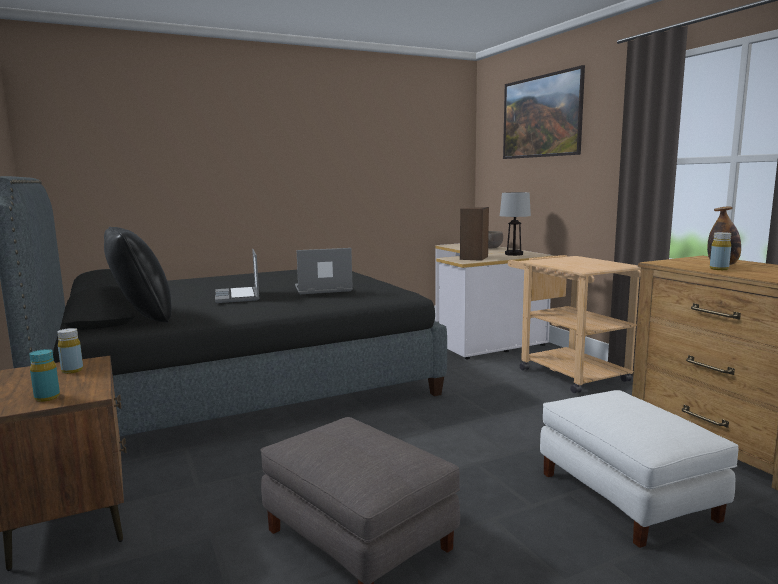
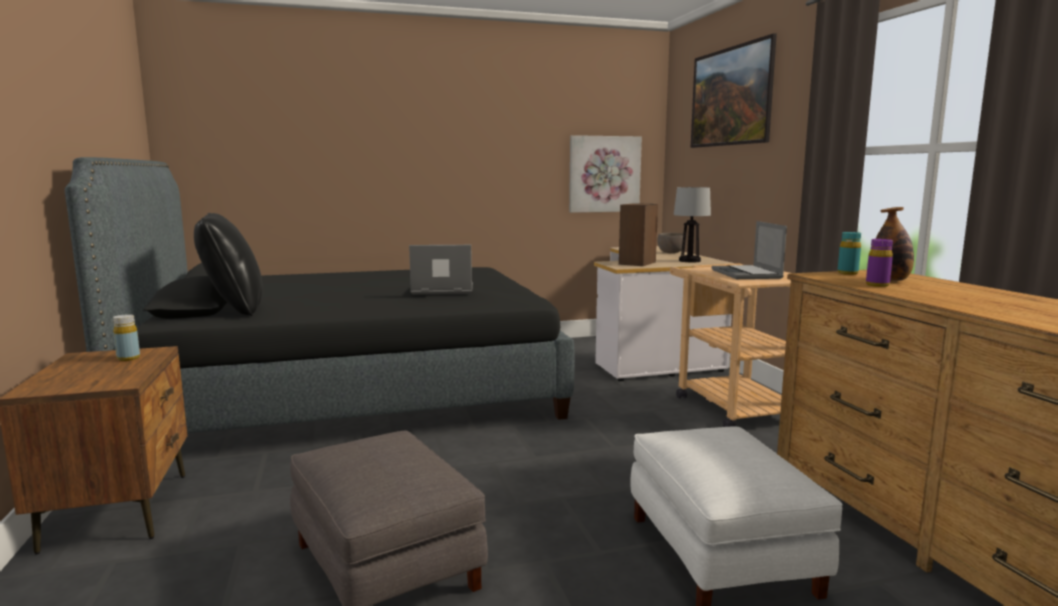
camera: 10 degrees right, 0 degrees up
(47, 398) = (81, 382): turquoise bottle -> turquoise bottle (847, 273)
(238, 296) = (348, 293): laptop -> laptop (747, 274)
(428, 182) = (604, 174): none -> picture
(719, 269) = (877, 285): yellow bottle -> purple bottle

